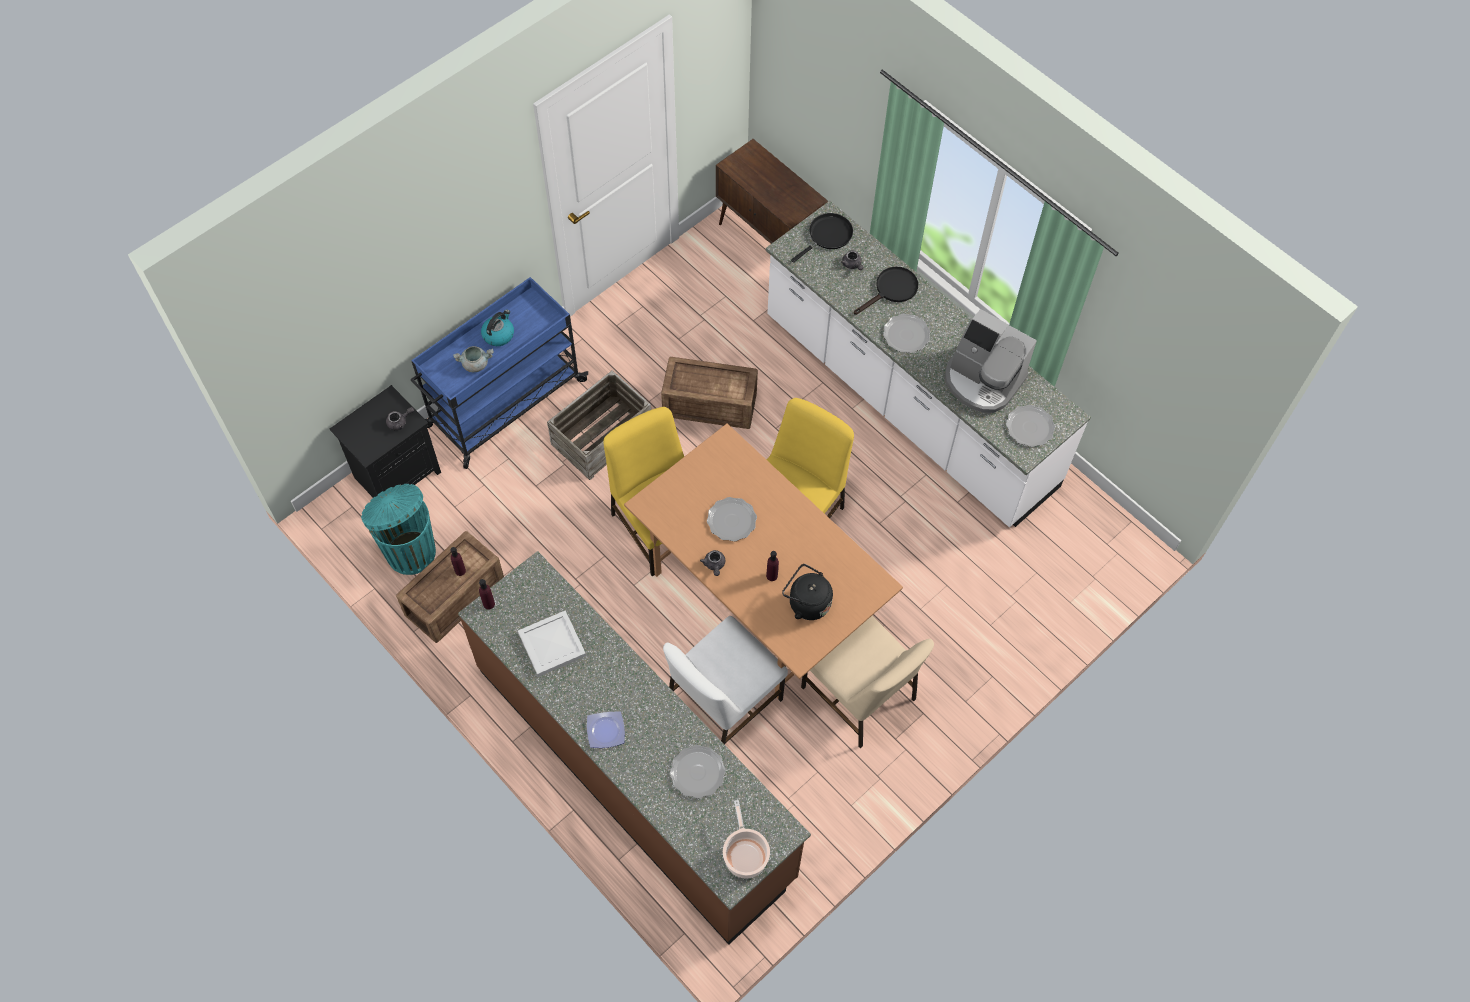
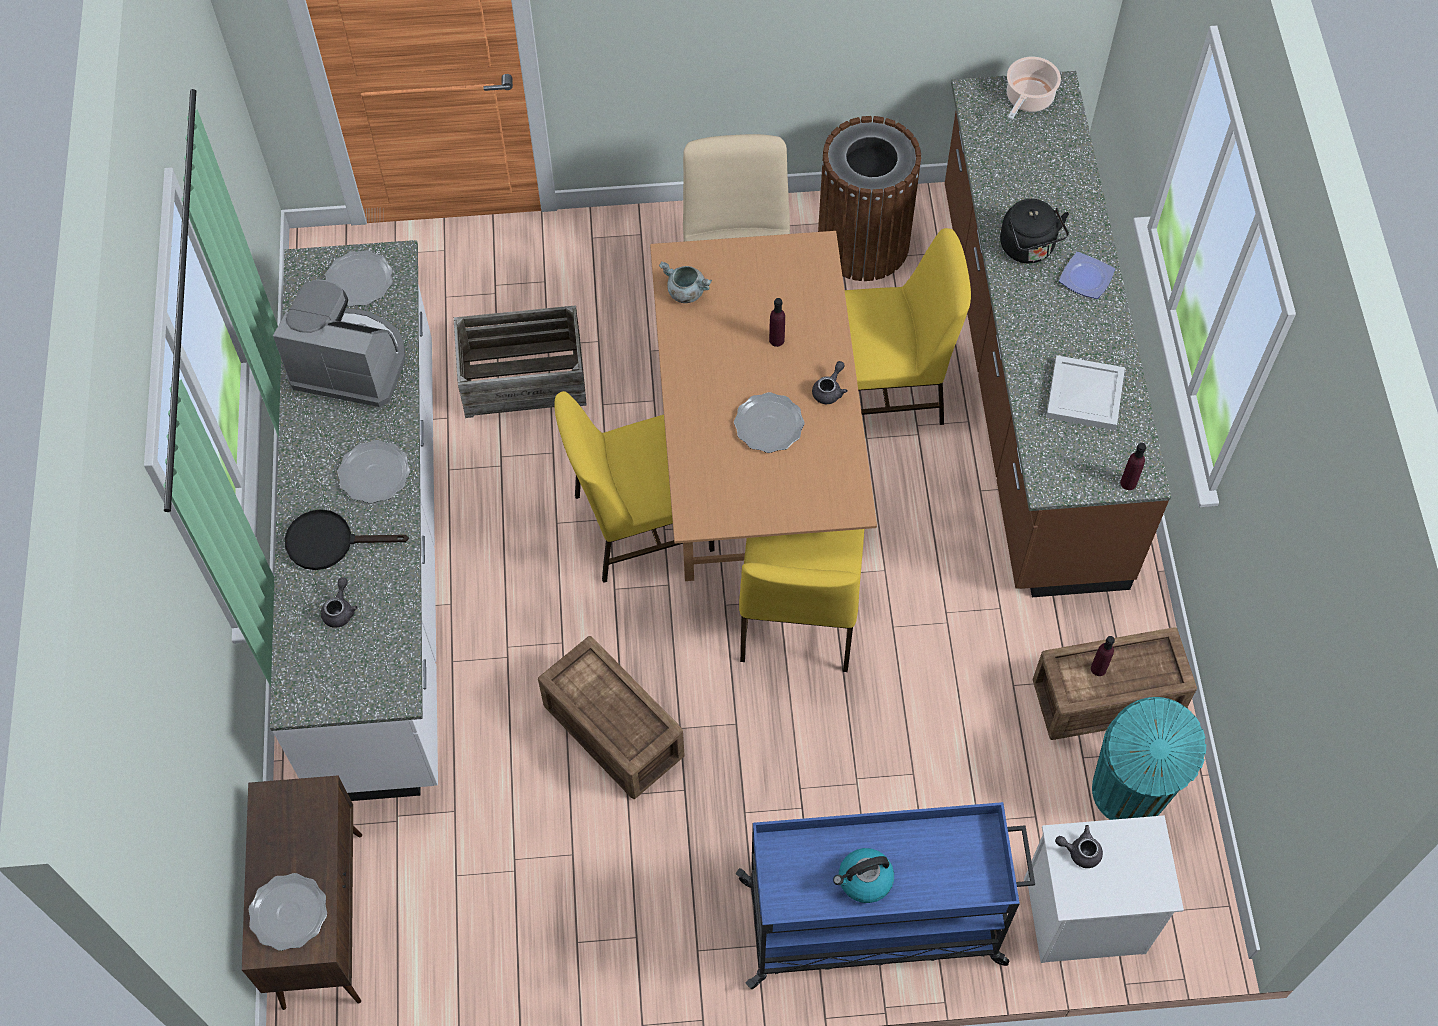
camera: 140 degrees left, 0 degrees up
(397, 474) = (1083, 917): black nightstand -> white nightstand
(475, 364) = (926, 855): grey cooking pot -> grey cooking pot (685, 292)
(601, 435) = (781, 785): crate -> crate (523, 379)
(697, 773) = (1020, 187): plate -> plate (289, 912)
(722, 702) = (884, 388): white chair -> yellow chair
(806, 602) = (764, 291): black kettle -> black kettle (1029, 248)
(819, 801) = (863, 243): none -> brown trash can
(828, 236) = (327, 674): black frying pan -> none
(982, 380) = (350, 362): coffee machine -> coffee machine turned 60 degrees counterclockwise

